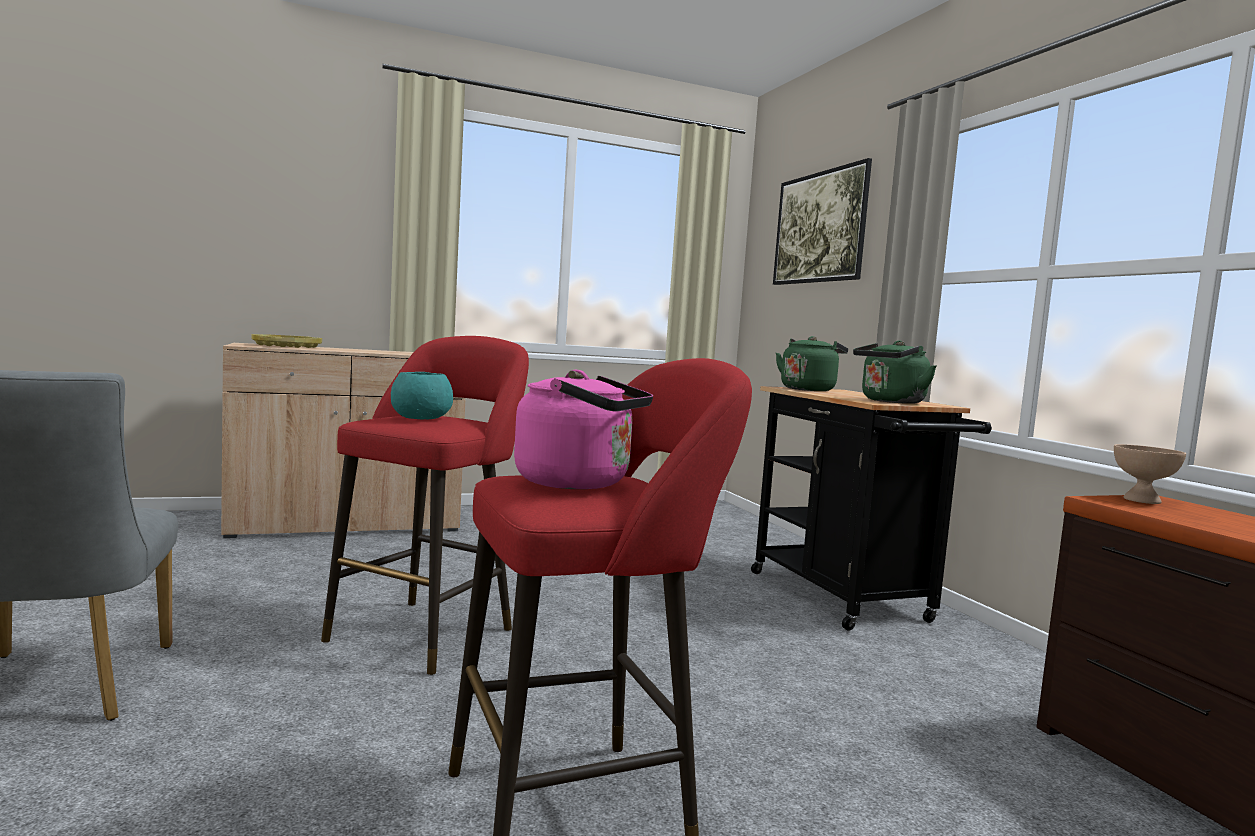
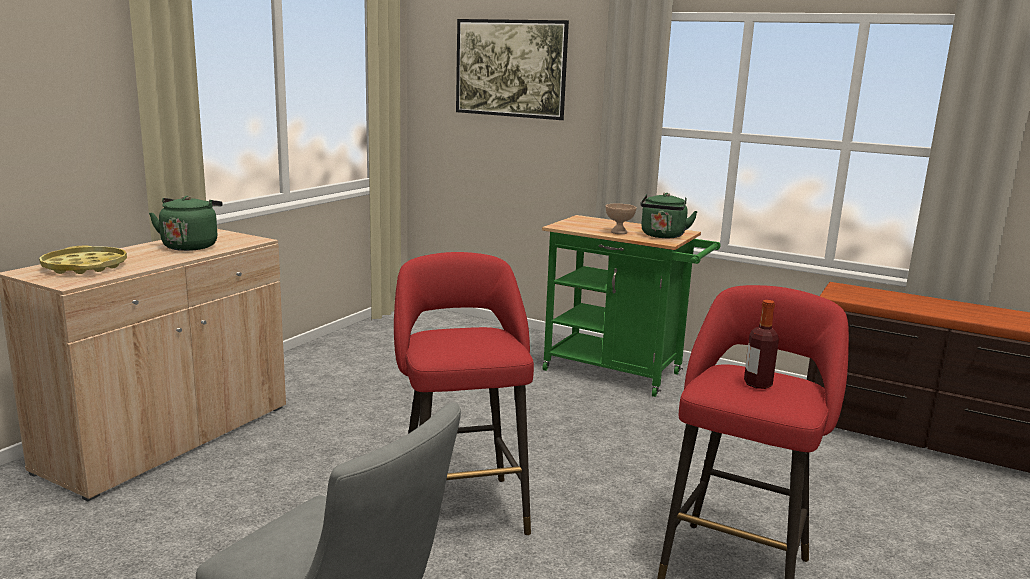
camera: 40 degrees left, 10 degrees up
(420, 418) = (462, 341): turquoise bowl -> none
(579, 483) = (757, 384): pink kettle -> bottle
(808, 389) = (577, 225): green kettle -> green kettle (191, 246)
(846, 600) = (620, 373): black cart -> green cart
(1141, 500) = (840, 290): beige bowl -> beige bowl (618, 232)

